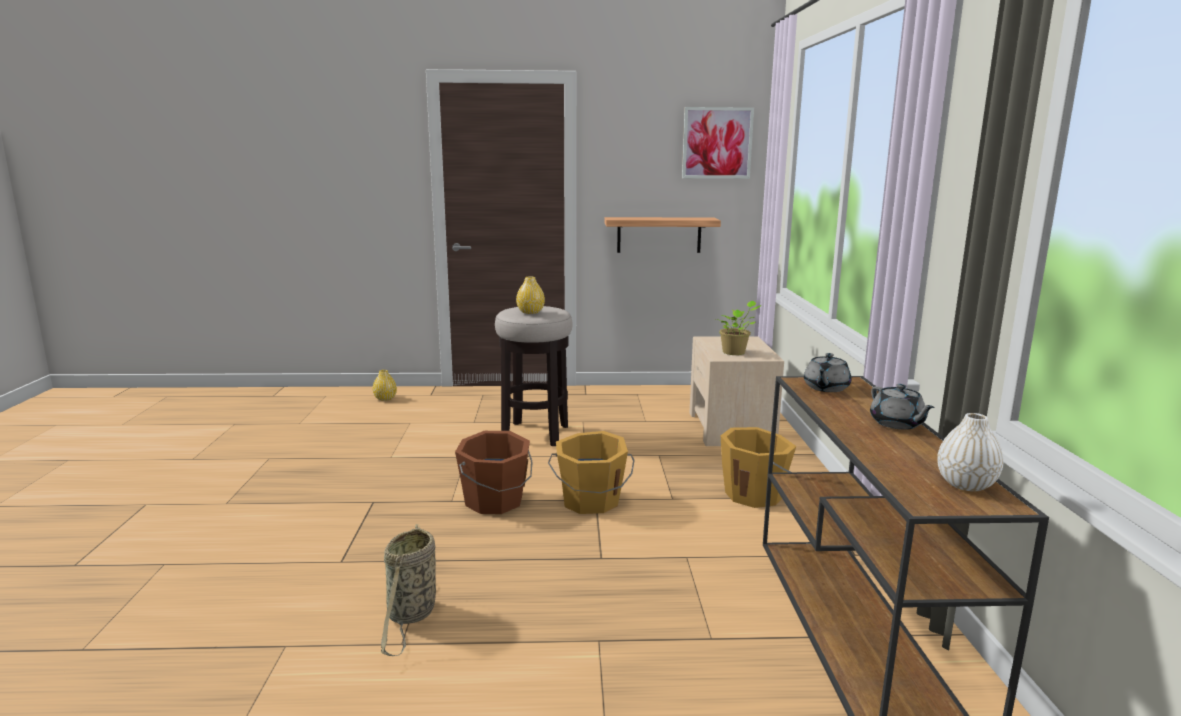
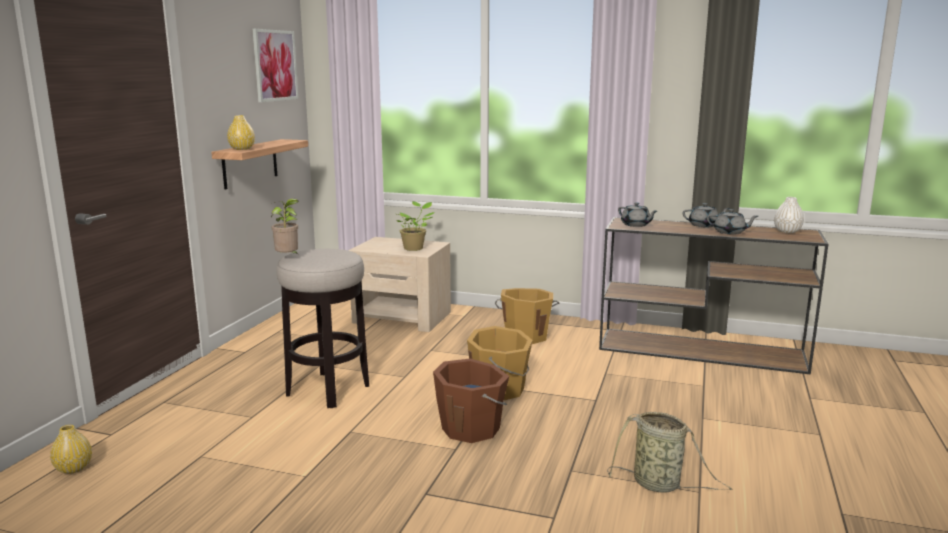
camera: 70 degrees left, 0 degrees up
(517, 306) = (288, 258): none -> potted plant
(530, 312) = (330, 256): yellow vase -> yellow vase (242, 149)
(871, 441) = (730, 232): none -> grey teapot

